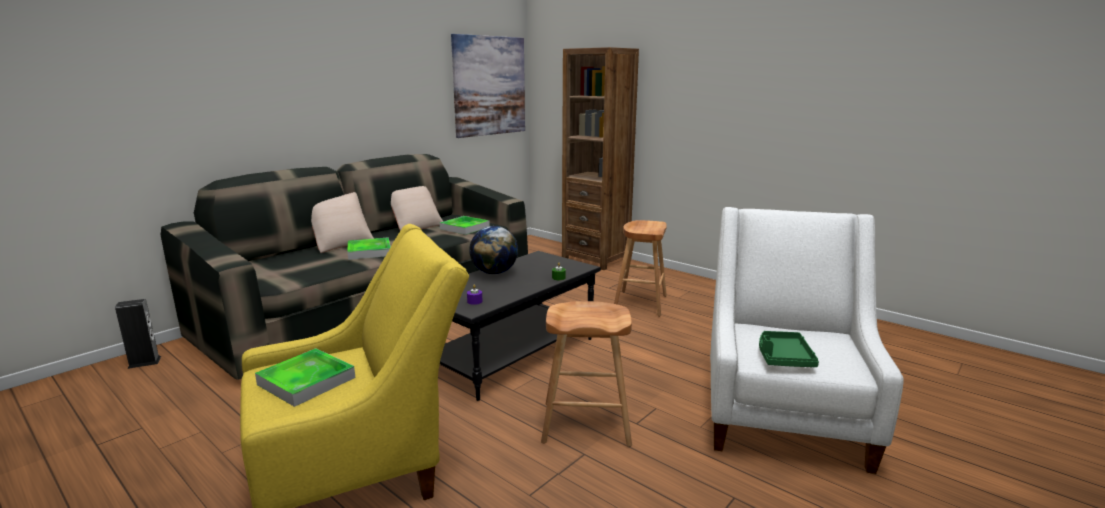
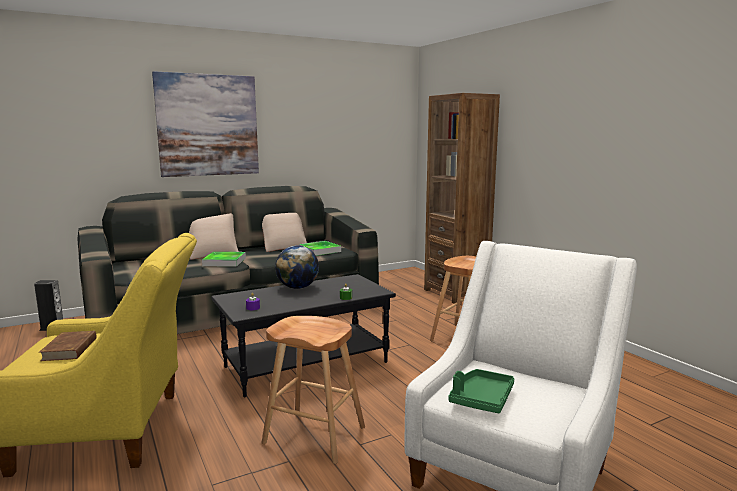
camera: 20 degrees right, 5 degrees down
(306, 381) = (70, 349): tray -> brown book
(489, 86) = (376, 130): picture -> picture (208, 125)

